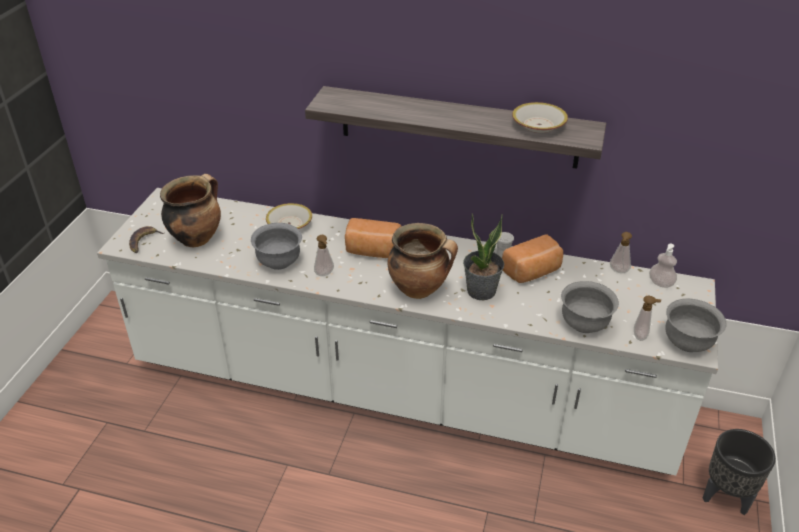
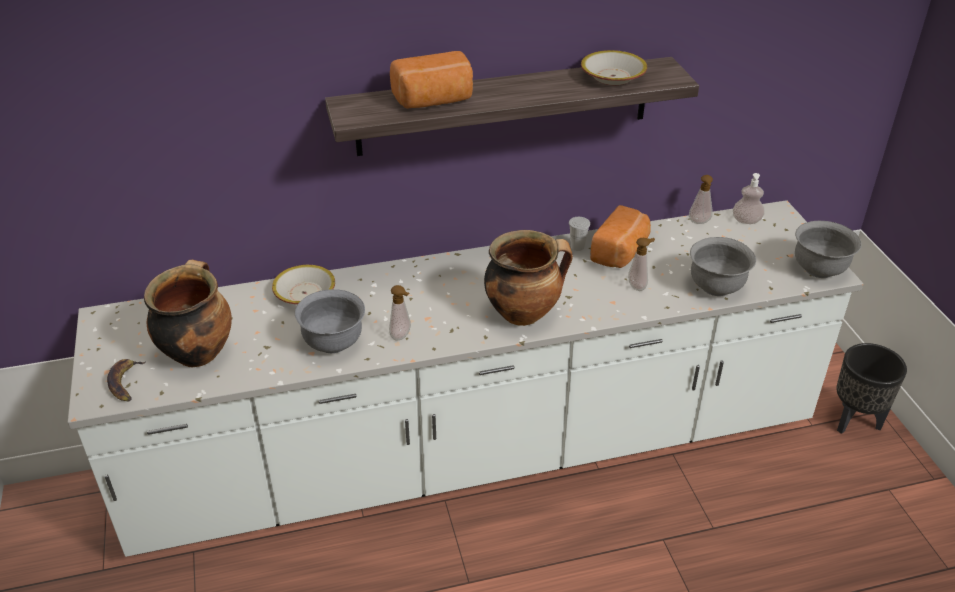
camera: 30 degrees left, 0 degrees up
(372, 251) = (433, 290): bread -> bread (434, 100)
(481, 291) = (589, 291): potted plant -> none
(641, 336) = (775, 278): soap dispenser -> soap dispenser (638, 286)

